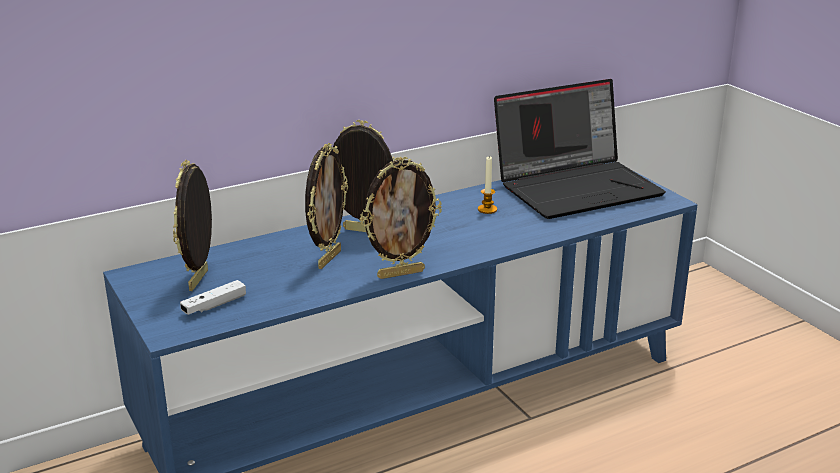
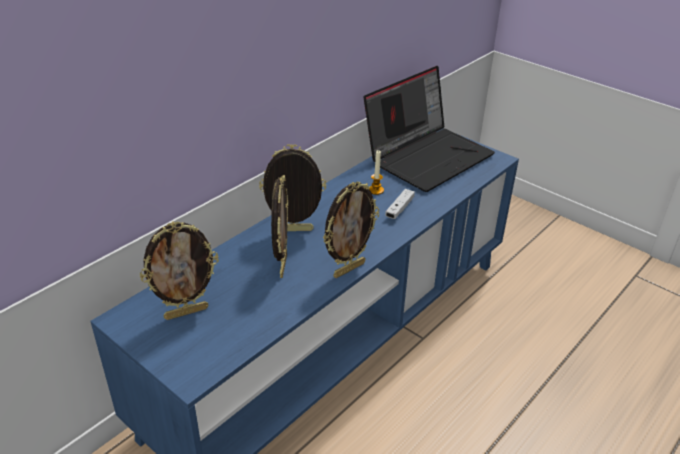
camera: 20 degrees left, 10 degrees up
(200, 280) = (186, 312): picture frame -> picture frame turned 105 degrees counterclockwise
(214, 305) = (214, 337): white game controller -> white game controller (399, 209)

